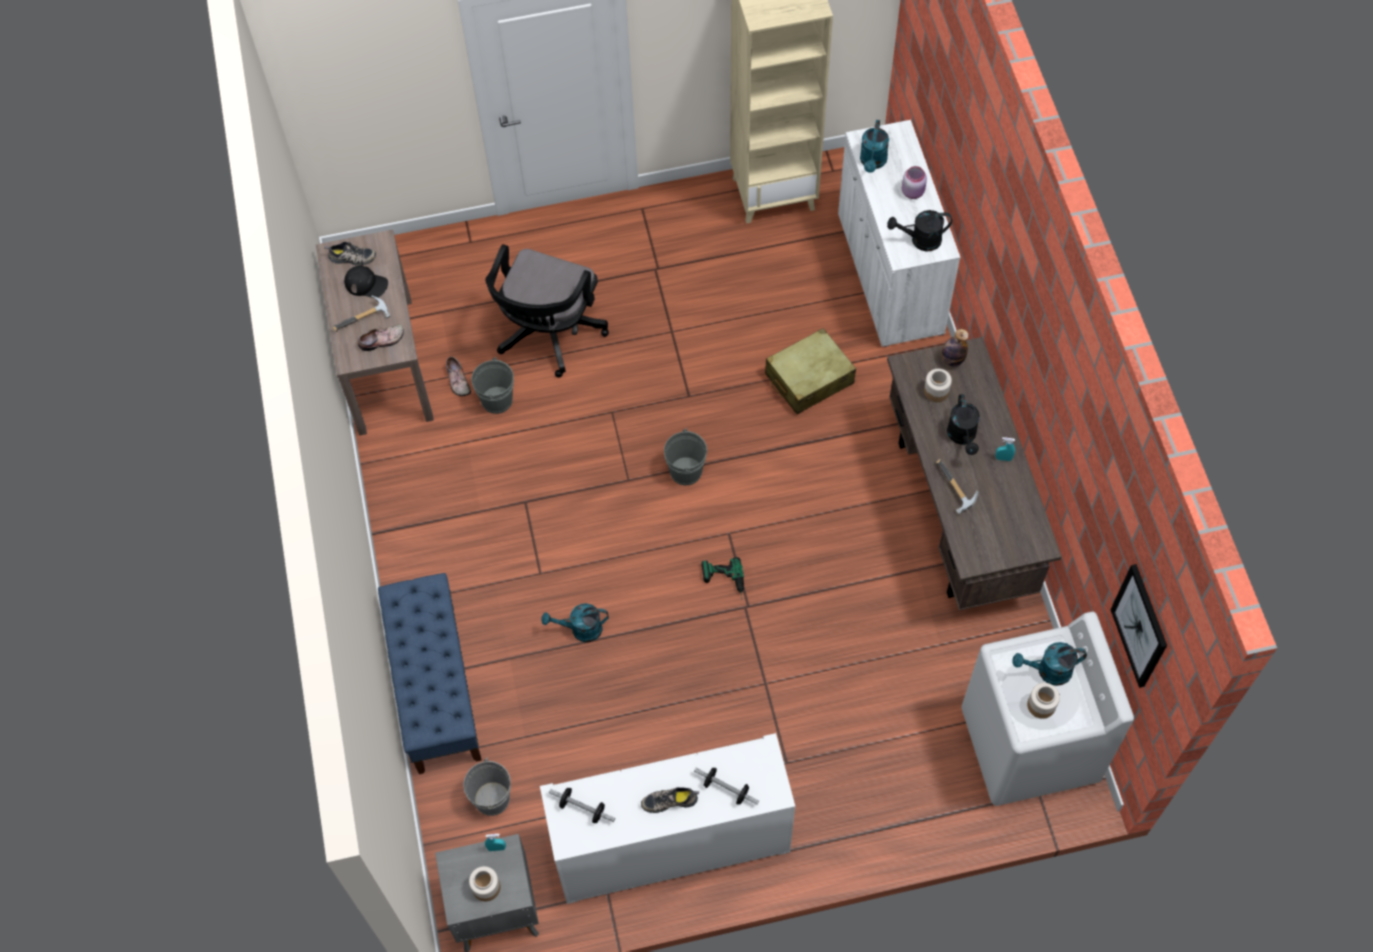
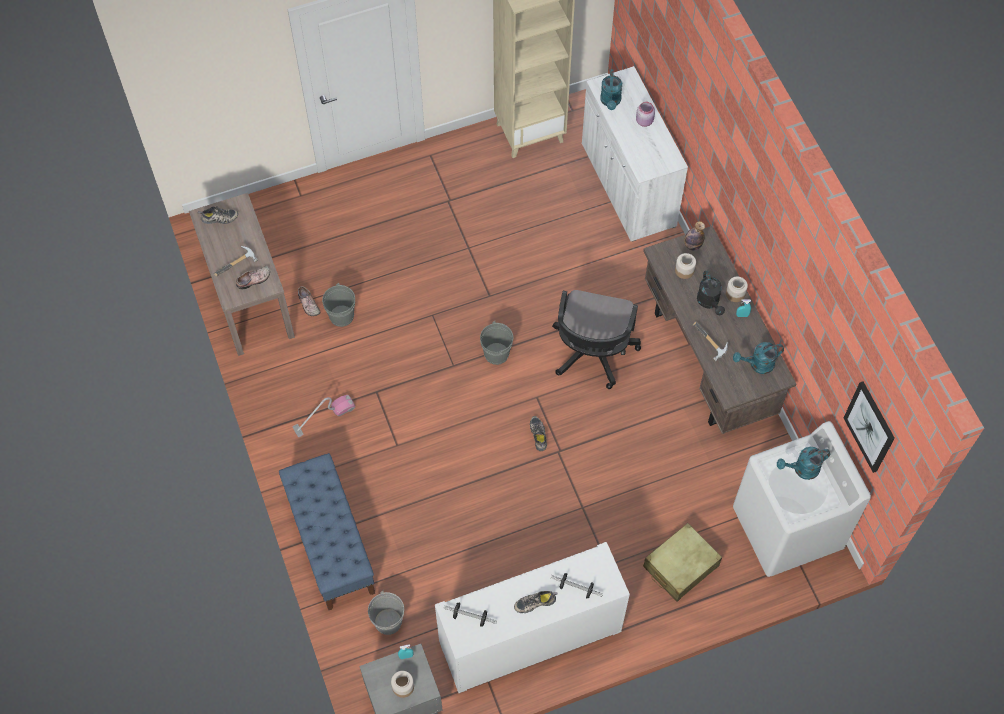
camera: 10 degrees left, 0 degrees up
(366, 284) = (234, 237): black cap -> none
(453, 526) = (324, 417): none -> vacuum cleaner
(548, 334) = (373, 261): black office chair -> black office chair (592, 354)
(580, 630) = (435, 484): turquoise watering can -> turquoise watering can (757, 365)
(724, 582) = (539, 435): power drill -> shoe
(809, 379) = (579, 272): beige suitcase -> beige suitcase (680, 566)
(920, 240) = (656, 157): black watering can -> none
(1041, 705) = (800, 495): jar -> jar (735, 294)

